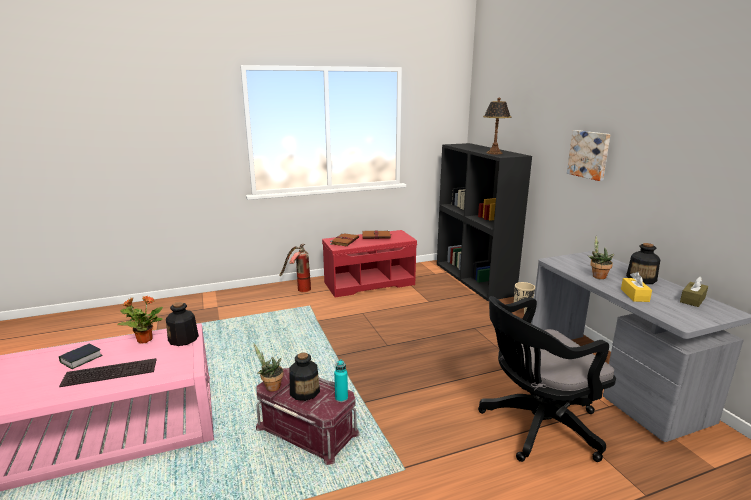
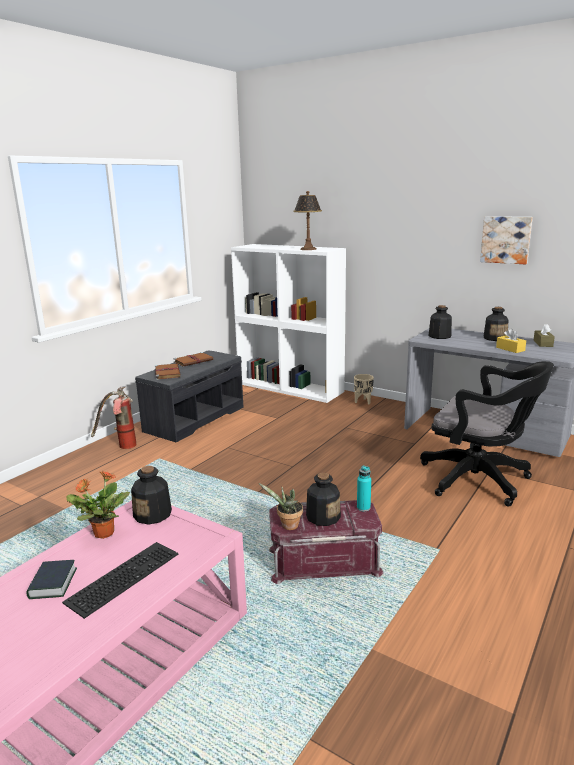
camera: 35 degrees left, 0 degrees up
(370, 283) = (195, 418): red bench -> grey bench
(474, 279) = (291, 387): black bookcase -> white bookcase
(535, 426) = (480, 480): black office chair -> black office chair turned 90 degrees counterclockwise
(579, 262) = (439, 336): none -> bottle
(589, 154) = (413, 239): picture -> picture (506, 239)
(597, 276) = (467, 342): potted plant -> none

